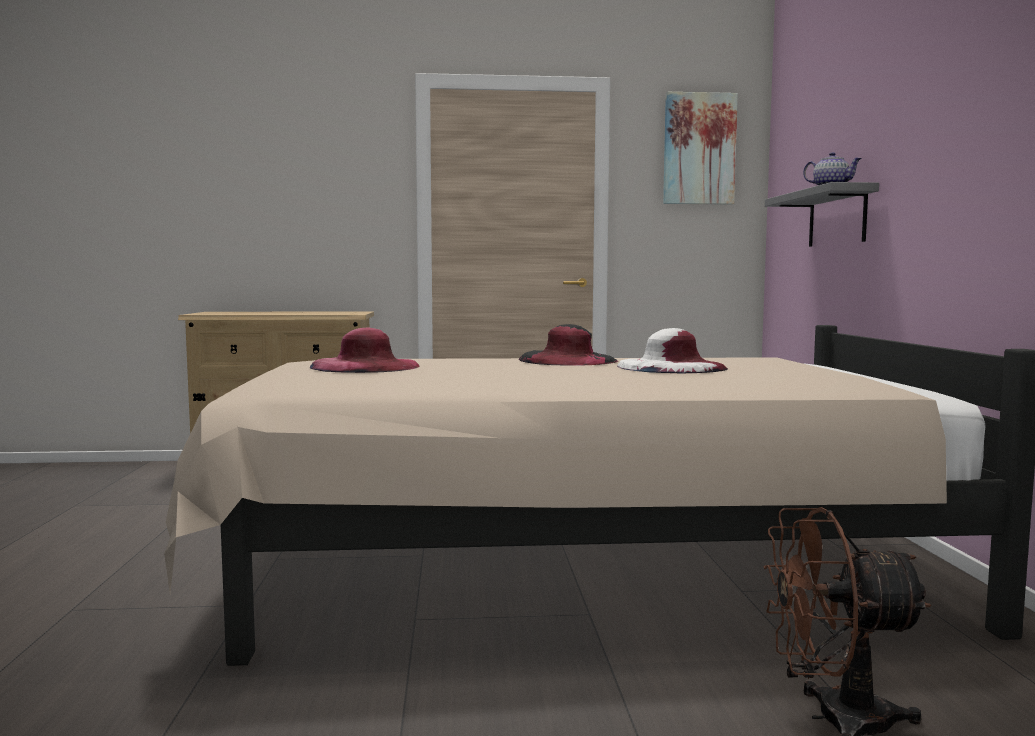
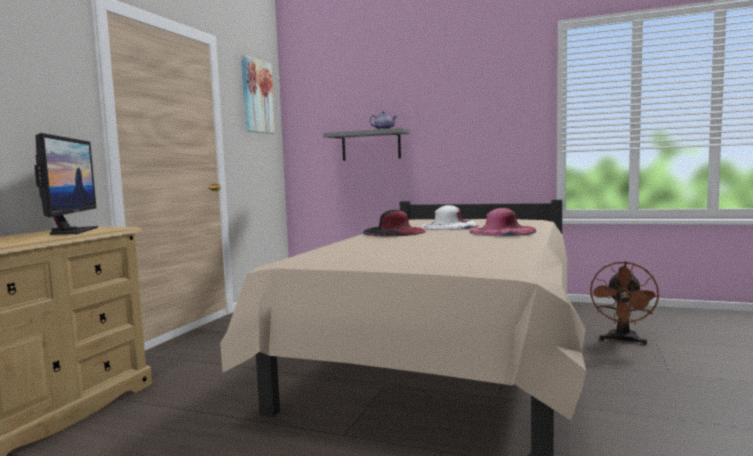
camera: 65 degrees left, 0 degrees up
(326, 312) = (71, 231): none -> monitor
(365, 366) = (379, 252): pink hat -> pink hat (502, 231)

